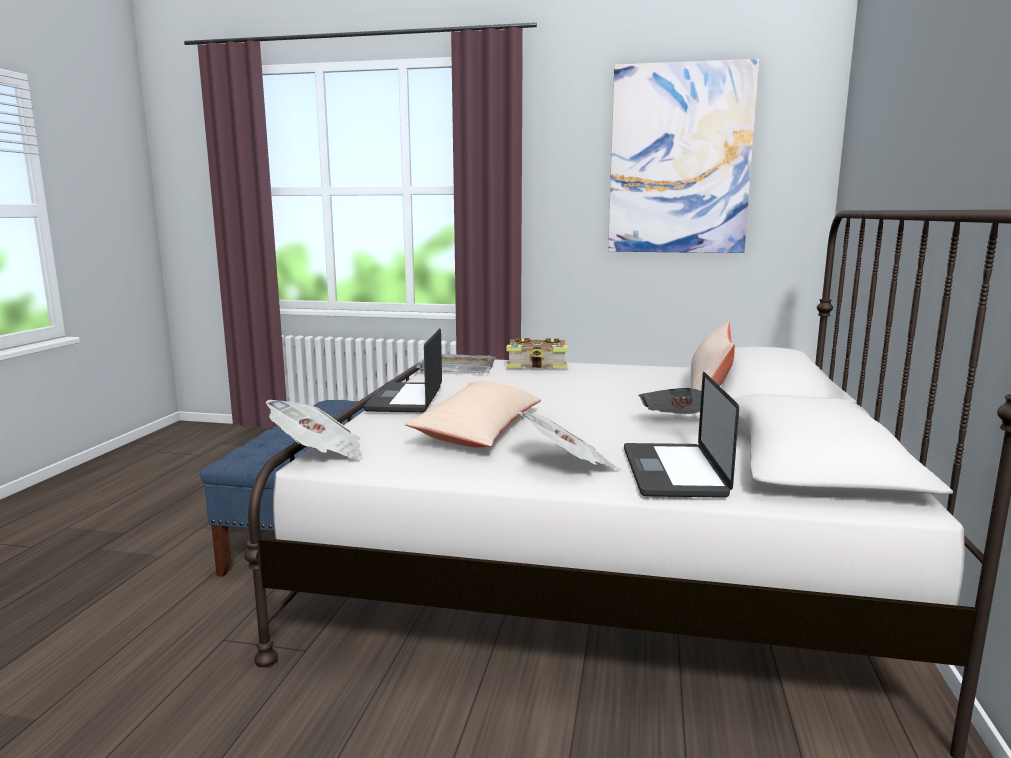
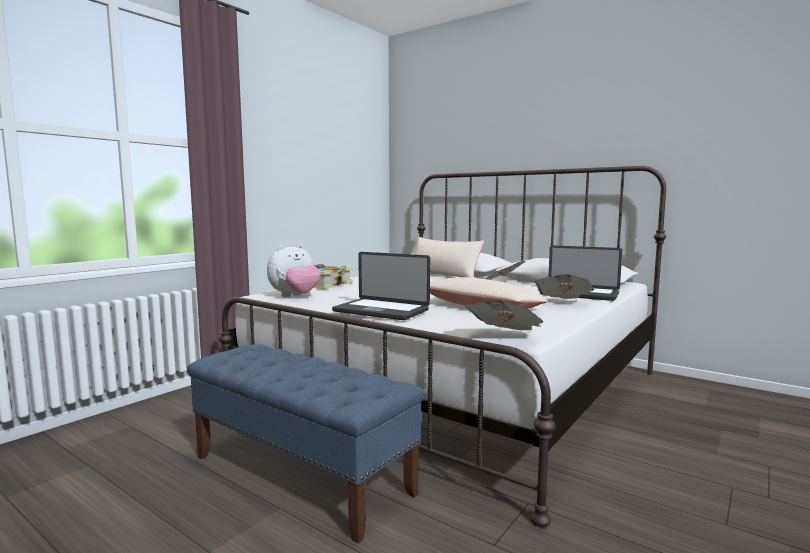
camera: 65 degrees left, 5 degrees down
(457, 368) = (295, 296): grey tray -> plush toy
(679, 160) = (326, 138): picture -> none

